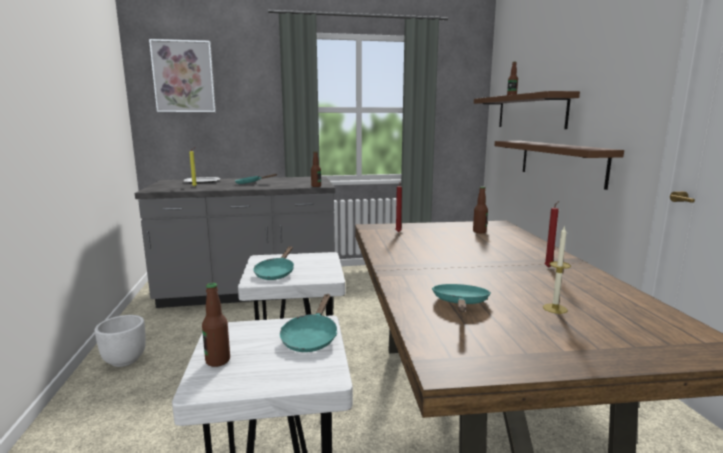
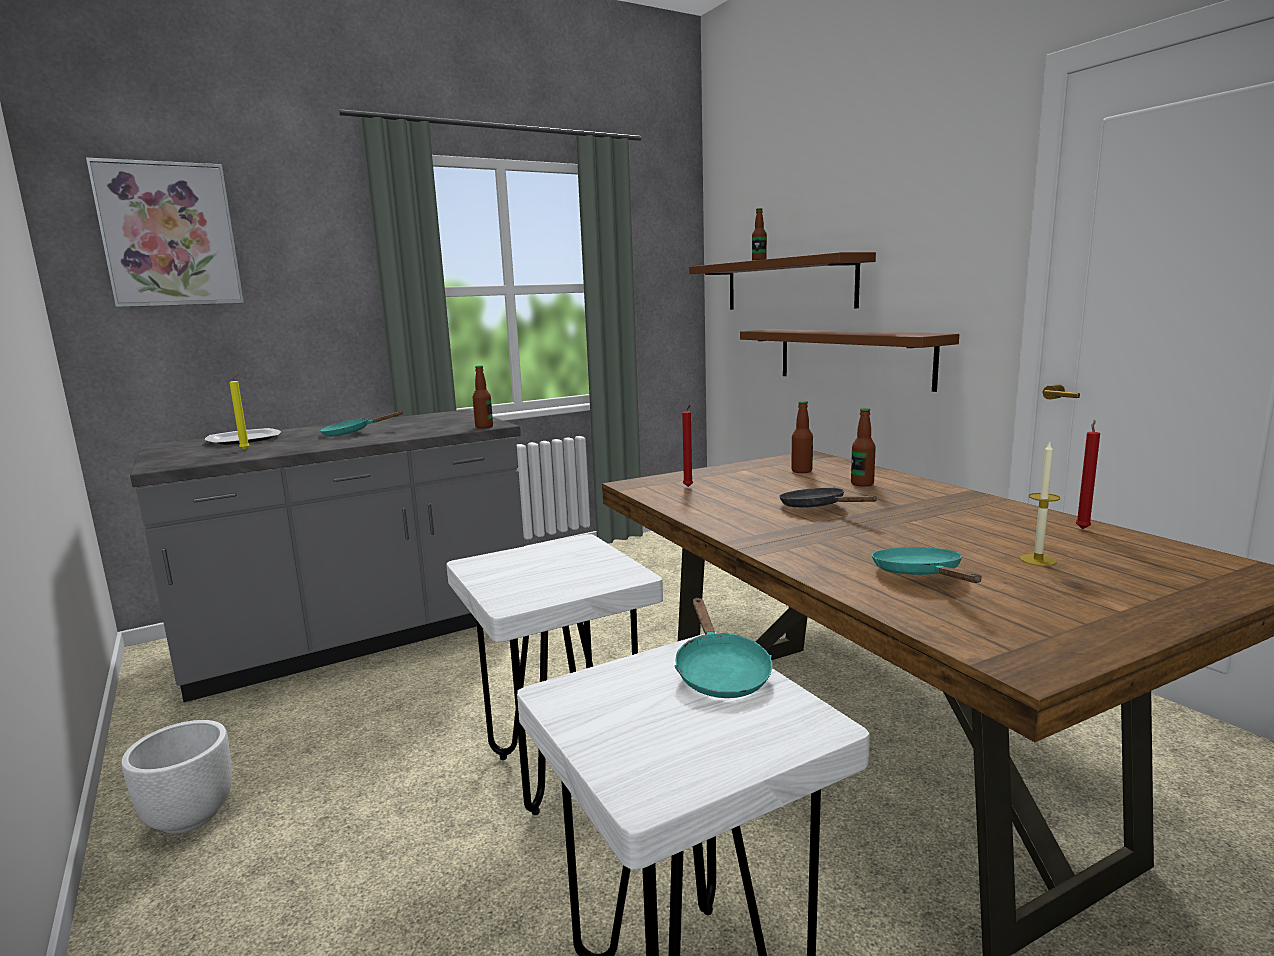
camera: 20 degrees left, 0 degrees up
(218, 361) = (617, 744): bottle -> bottle (862, 484)
(276, 273) = (532, 583): turquoise frying pan -> none
(456, 254) = (817, 508): none -> black frying pan
(549, 267) = (956, 507): red candle -> red candle (1083, 528)

